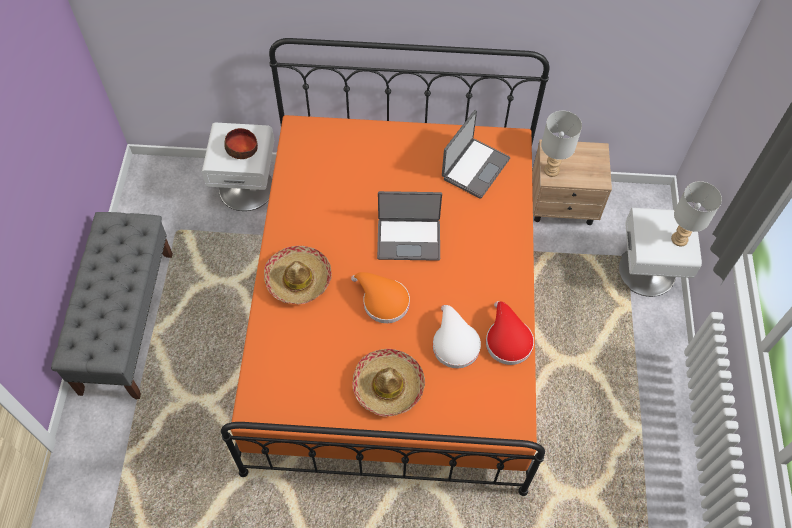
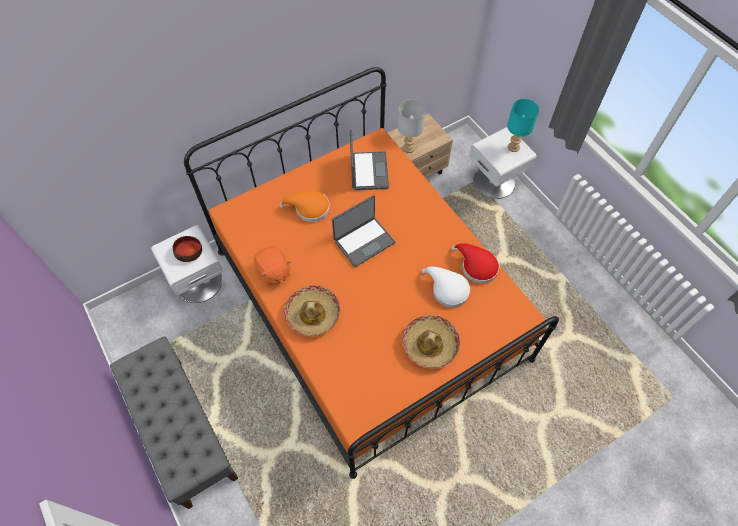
camera: 35 degrees left, 0 degrees up
(295, 214) = (273, 272): none -> orange plush toy
(382, 301) = (380, 292): orange hat -> orange hat (309, 208)
(679, 240) = (514, 147): grey table lamp -> turquoise table lamp

